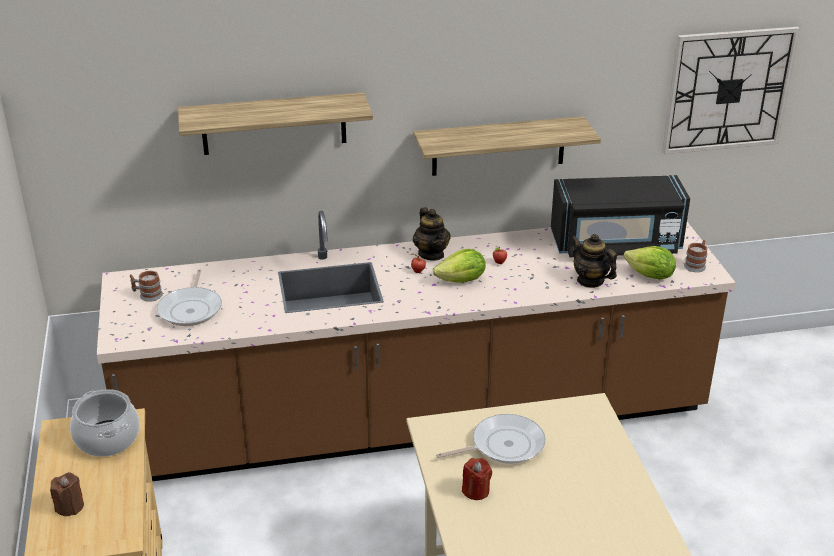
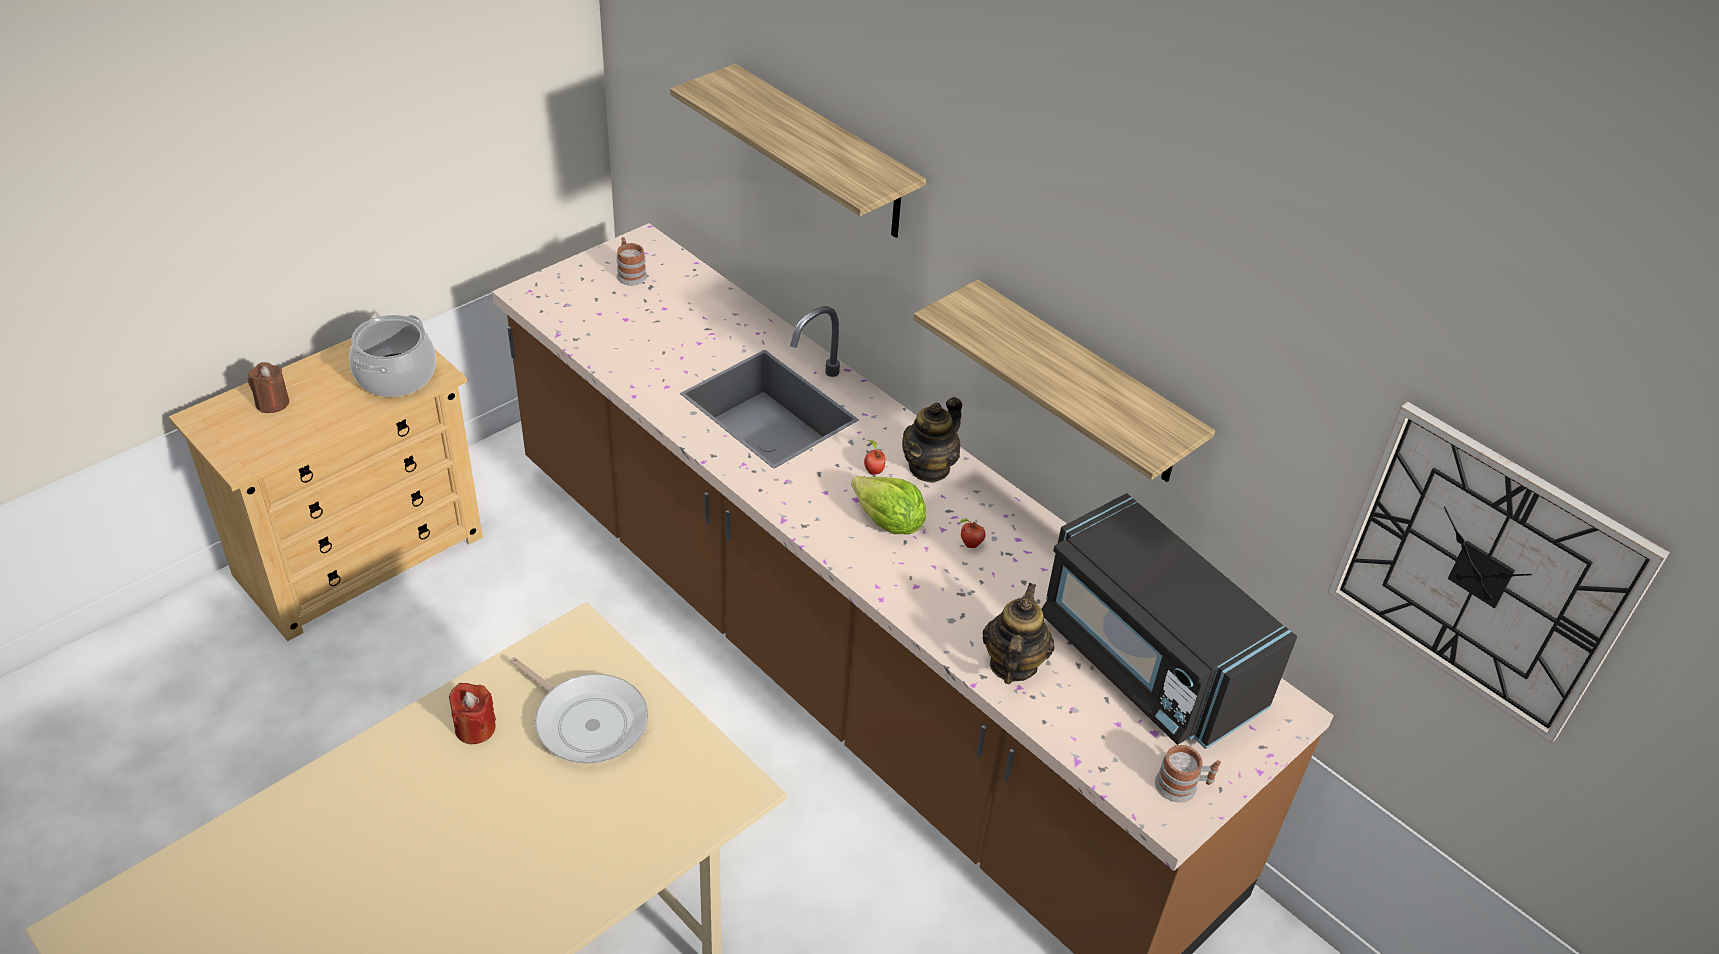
camera: 55 degrees right, 10 degrees up
(191, 309) = (628, 317): frying pan -> none
(650, 276) = (1091, 734): lettuce -> none

